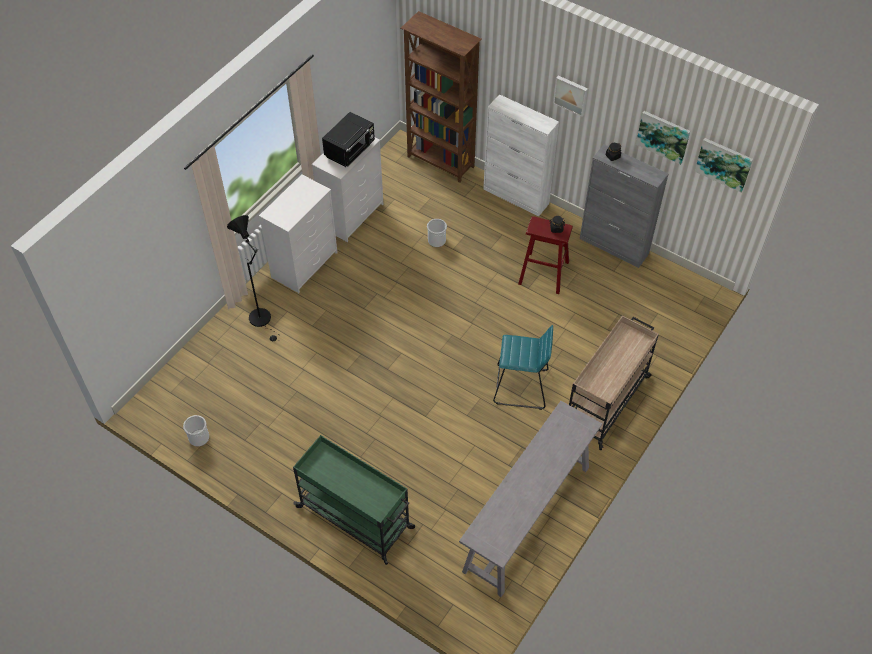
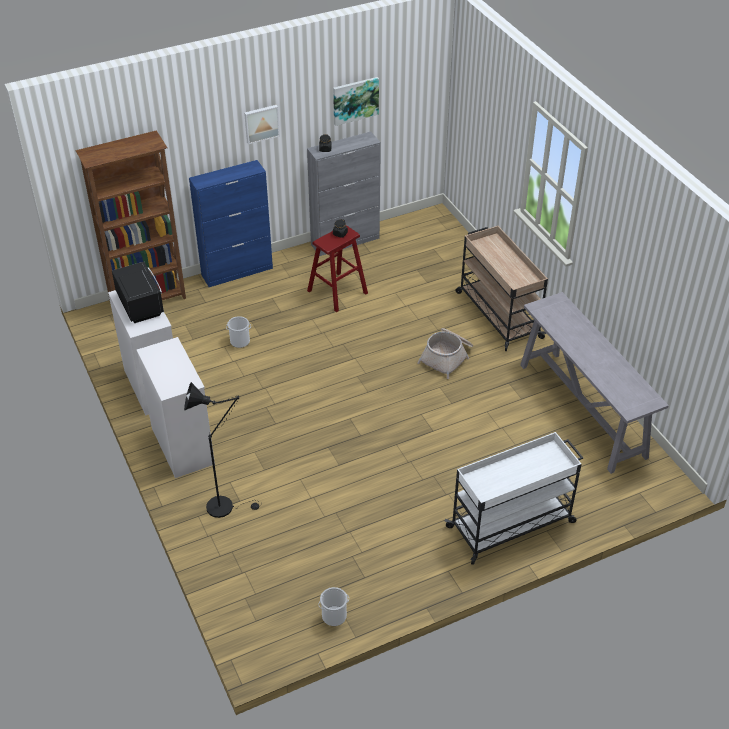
camera: 60 degrees left, 10 degrees down
(356, 518) = (512, 524): green cart -> white cart
(516, 196) = (237, 271): white cabinet -> blue cabinet
(521, 387) = (447, 357): turquoise stool -> basket
(724, 164) = (411, 86): picture -> none

